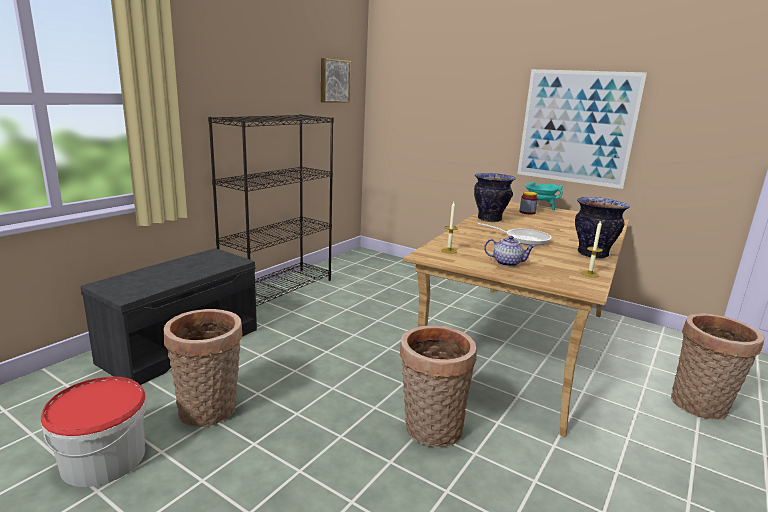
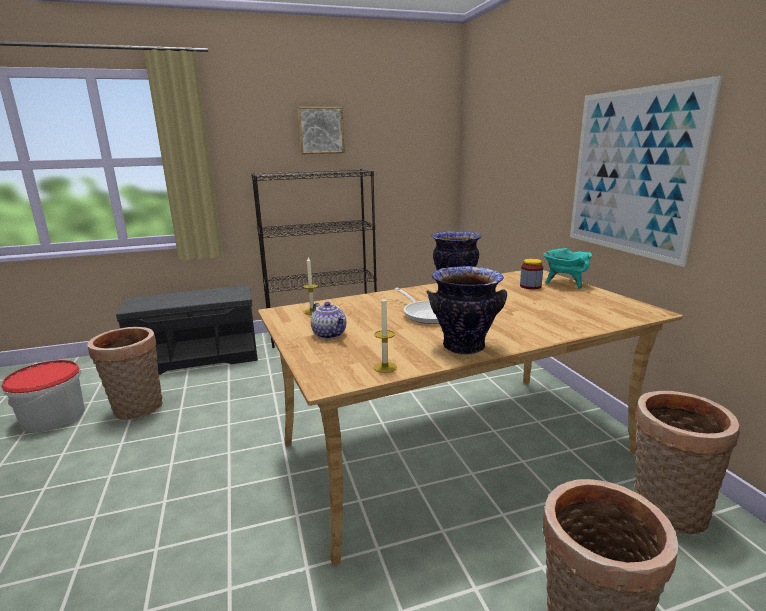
camera: 40 degrees right, 0 degrees up
(334, 81) = (410, 134): picture -> picture (321, 130)
(430, 431) = (232, 492): basket -> basket (665, 510)

